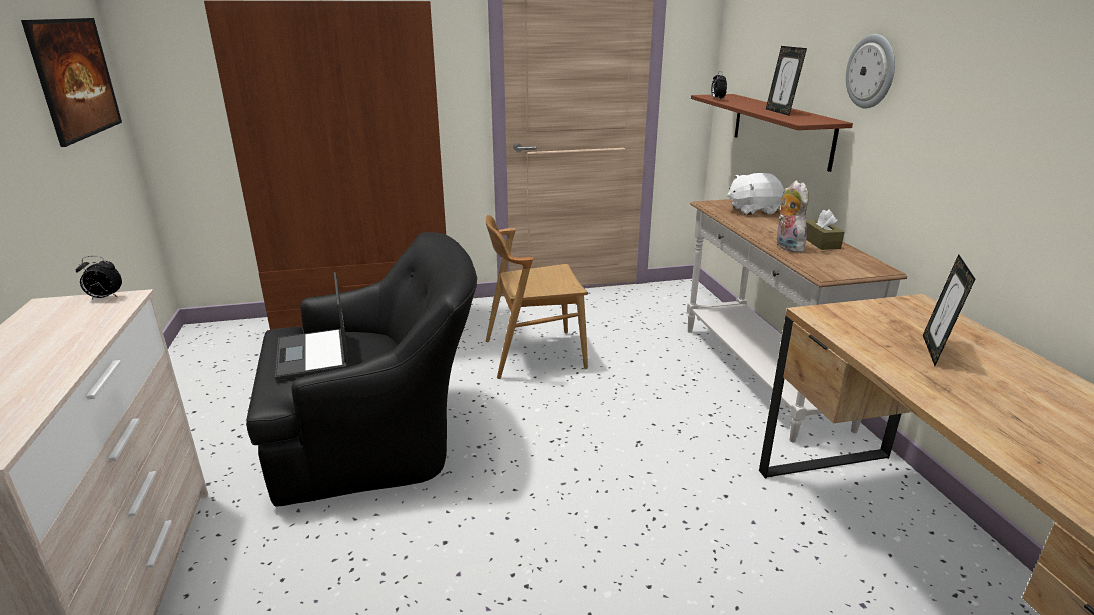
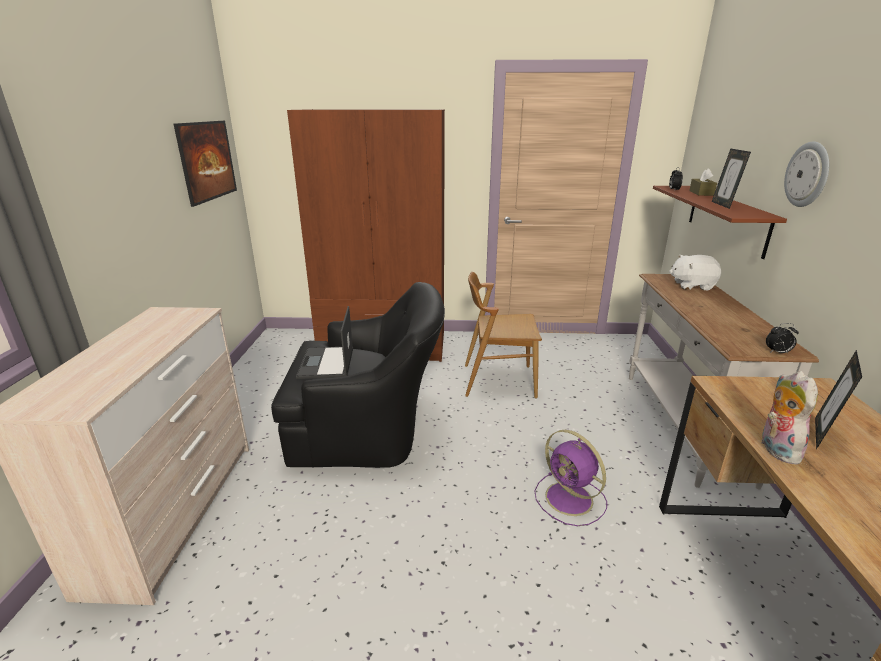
camera: 15 degrees right, 0 degrees up
(104, 298) = (191, 311): alarm clock -> alarm clock (777, 352)
(659, 481) = (570, 500): none -> purple fan
(786, 247) = (710, 321): plush toy -> plush toy (775, 449)
(820, 242) = (744, 320): brown tissue box -> brown tissue box (701, 193)

